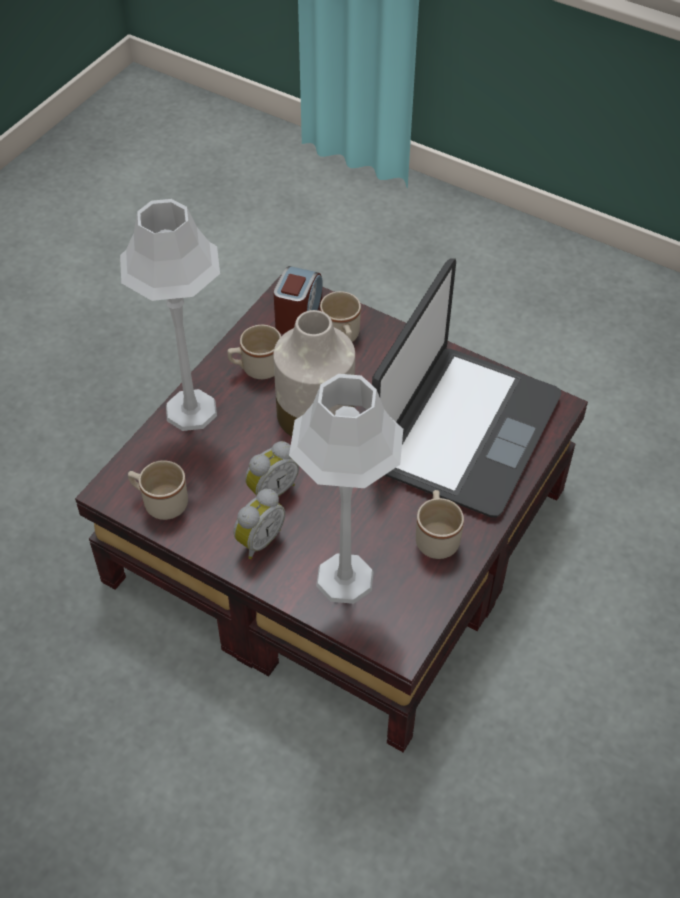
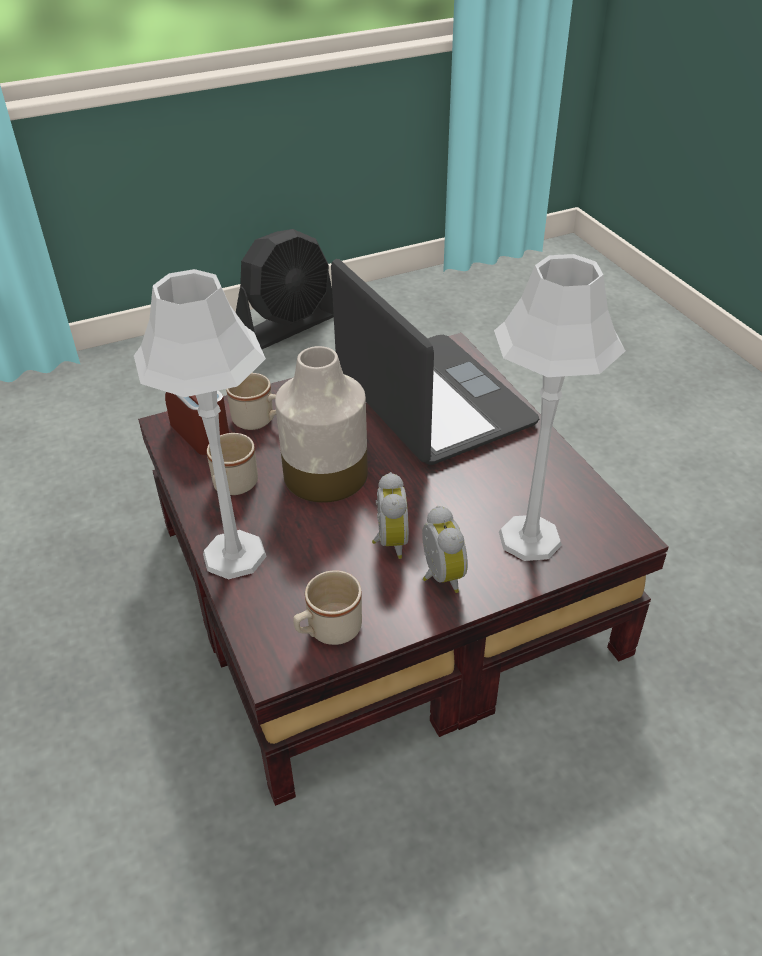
camera: 55 degrees left, 10 degrees down
(436, 536) = (527, 464): beige mug -> none
(599, 281) = (288, 326): none -> black fan

